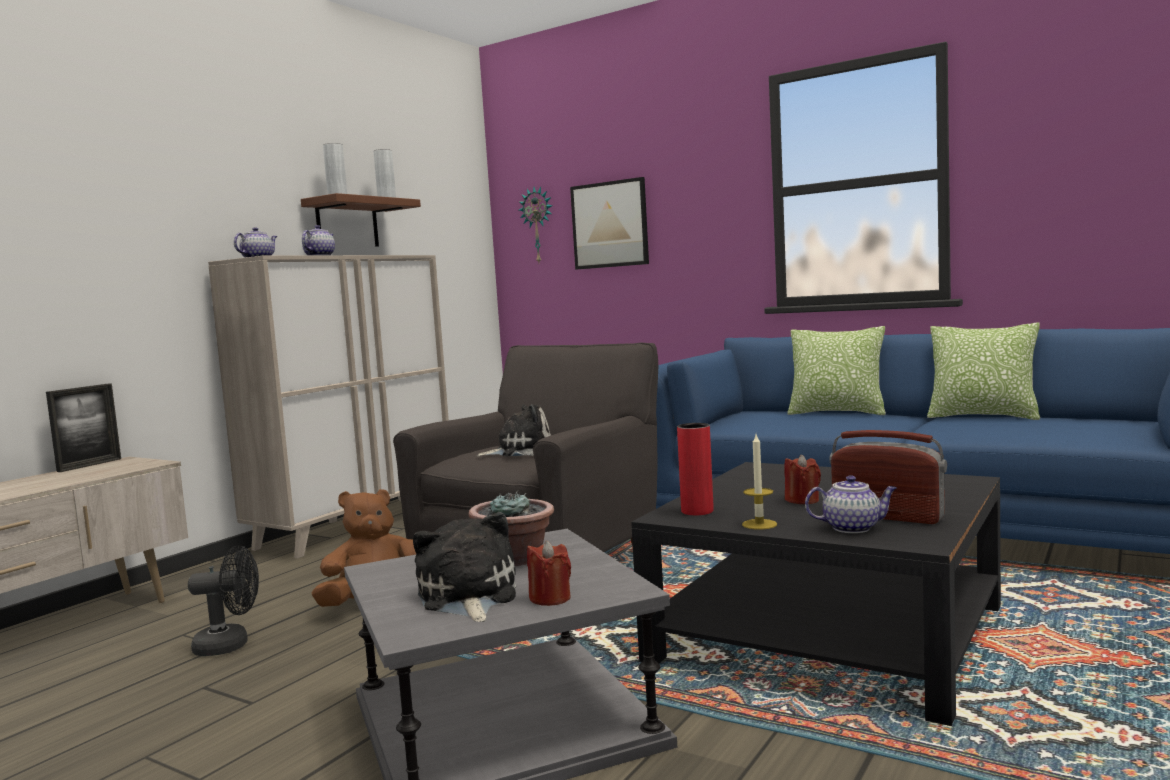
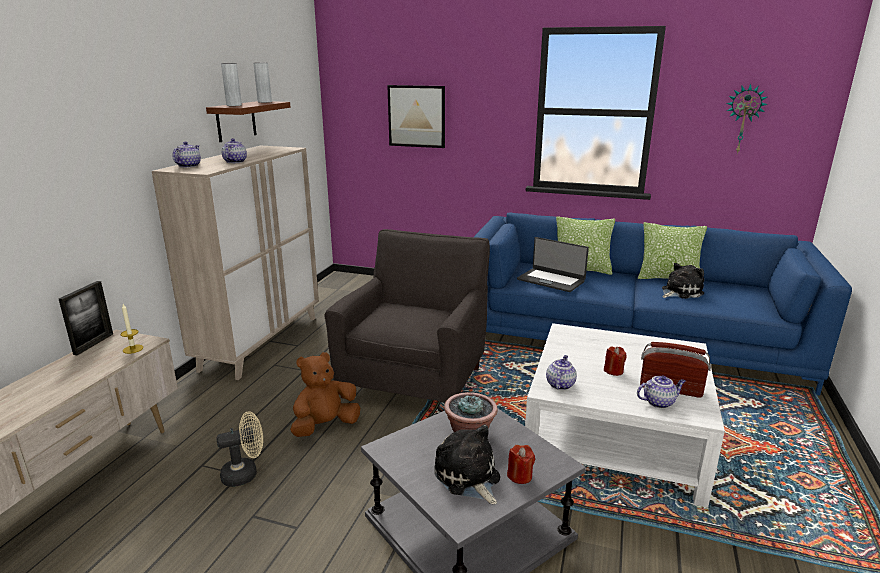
camera: 15 degrees left, 15 degrees up
(230, 645) = (245, 473): black fan -> beige fan
(520, 451) = (411, 318): plush toy -> plush toy (680, 292)
(538, 225) = (360, 109): wall clock -> wall clock (743, 119)
(697, 511) = (560, 384): red vase -> teapot
(759, 524) = (605, 399): candle -> candle (133, 349)
(776, 421) = (551, 280): none -> laptop
(828, 634) = (614, 437): black coffee table -> white coffee table

